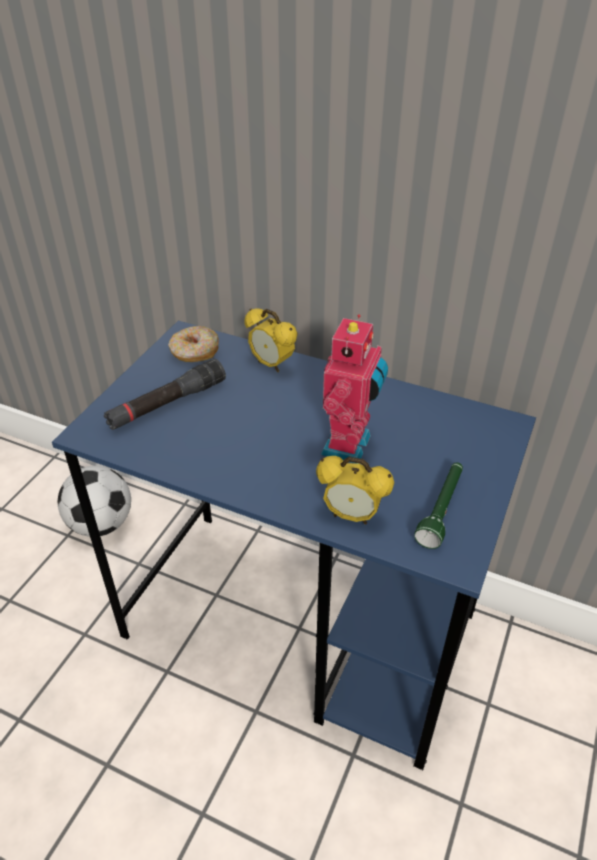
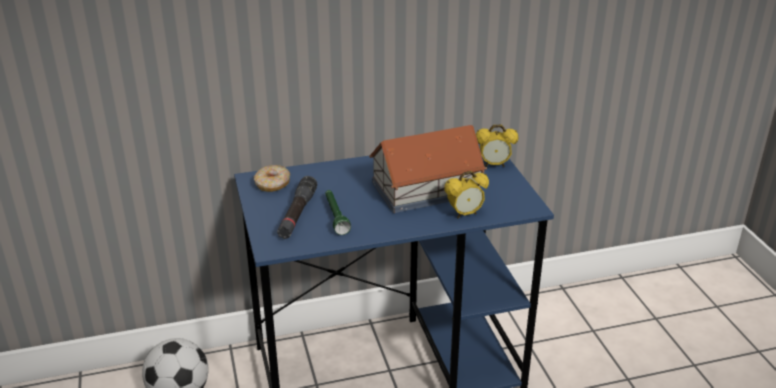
camera: 40 degrees left, 10 degrees down
(271, 365) = (329, 171): alarm clock -> alarm clock (494, 165)
(350, 446) = (424, 188): toy robot -> toy house
(441, 509) = (500, 193): green flashlight -> green flashlight (335, 216)

